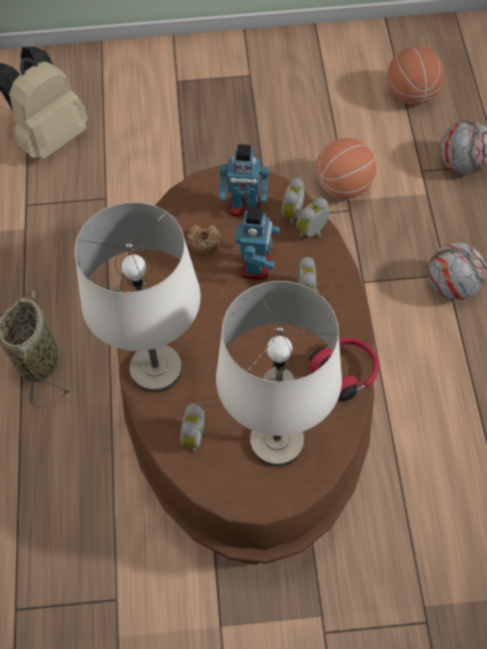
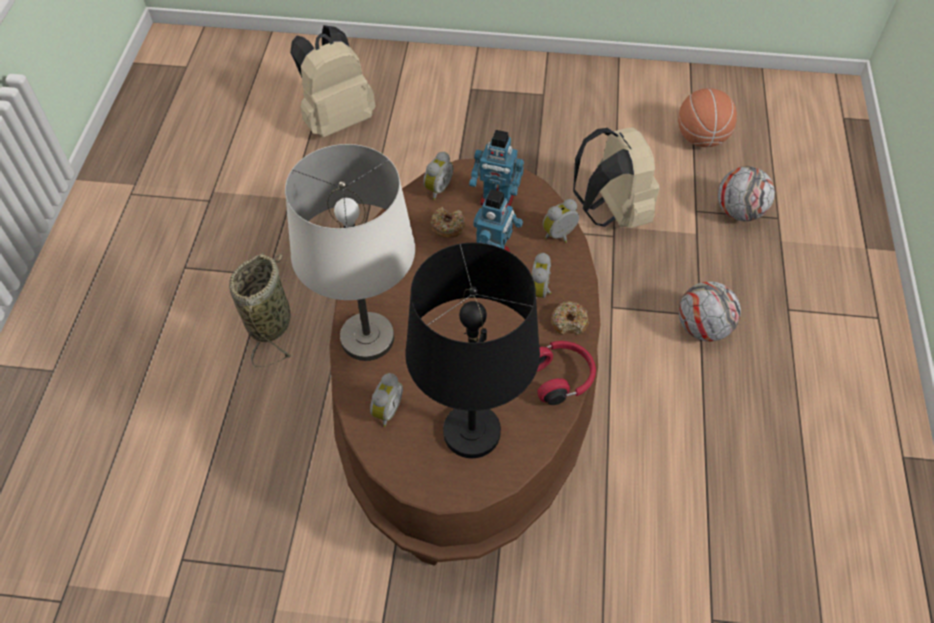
camera: 10 degrees right, 5 degrees down
(277, 441) = (472, 433): white table lamp -> black table lamp
(290, 213) = (541, 214): alarm clock -> alarm clock (437, 189)
(341, 317) = (569, 322): none -> donut
(343, 187) = (612, 212): basketball -> beige backpack

